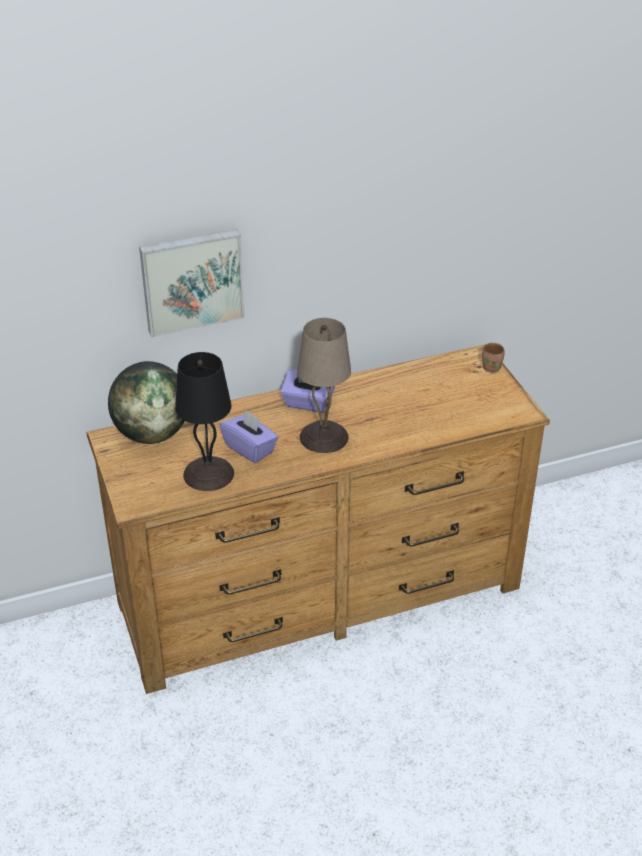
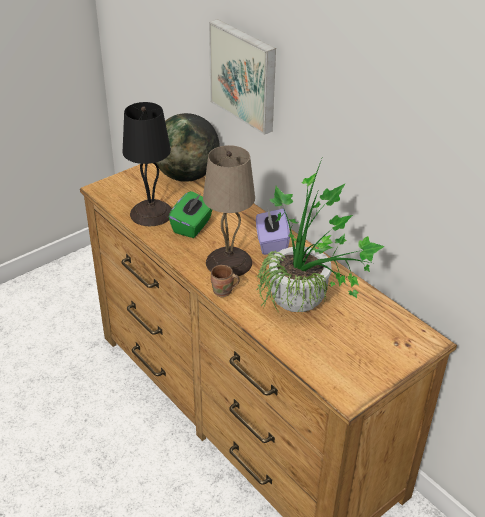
camera: 70 degrees right, 0 degrees up
(250, 448) = (192, 226): purple tissue box -> green tissue box
(413, 407) = (306, 308): none -> potted plant
(493, 368) = (413, 356): brown mug -> brown mug (223, 292)

